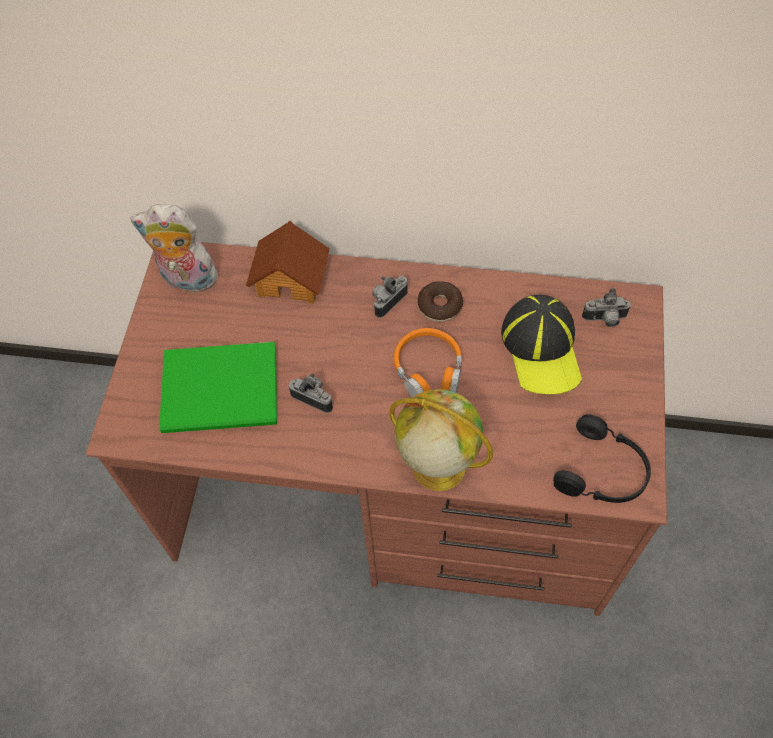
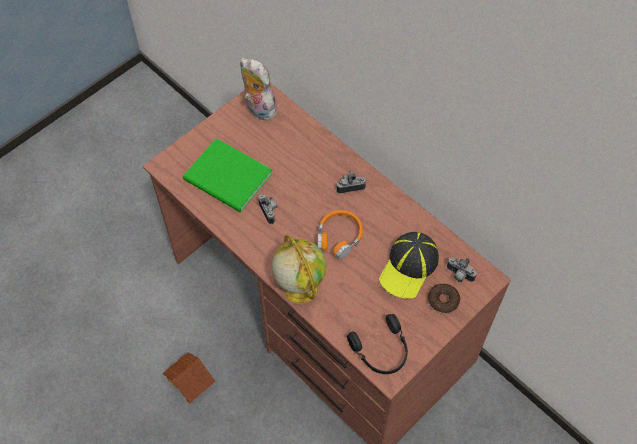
camera: 35 degrees right, 0 degrees up
(291, 277) = (311, 141): toy house -> toy house (191, 381)
(440, 306) = (375, 207): donut -> donut (443, 301)

